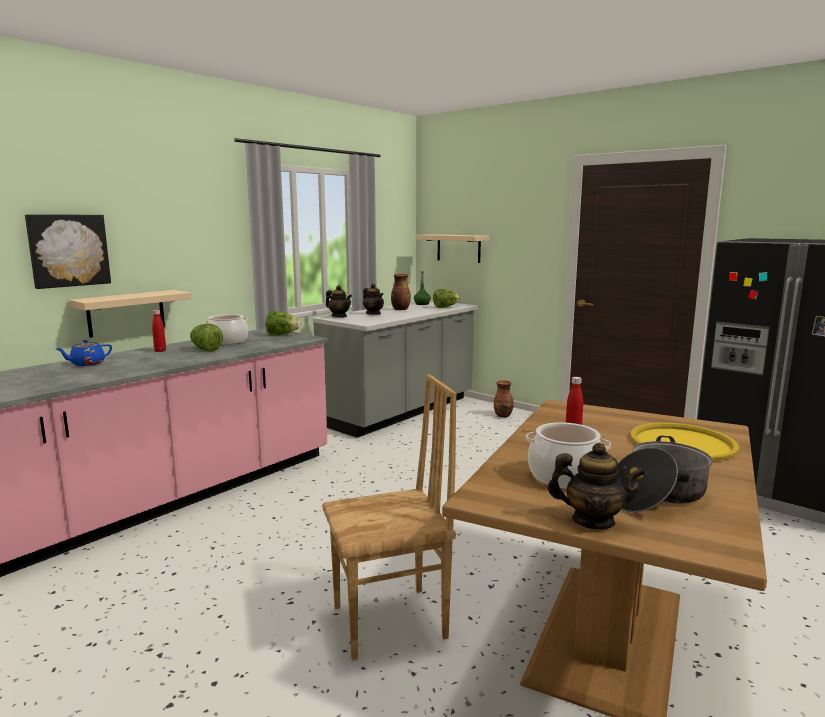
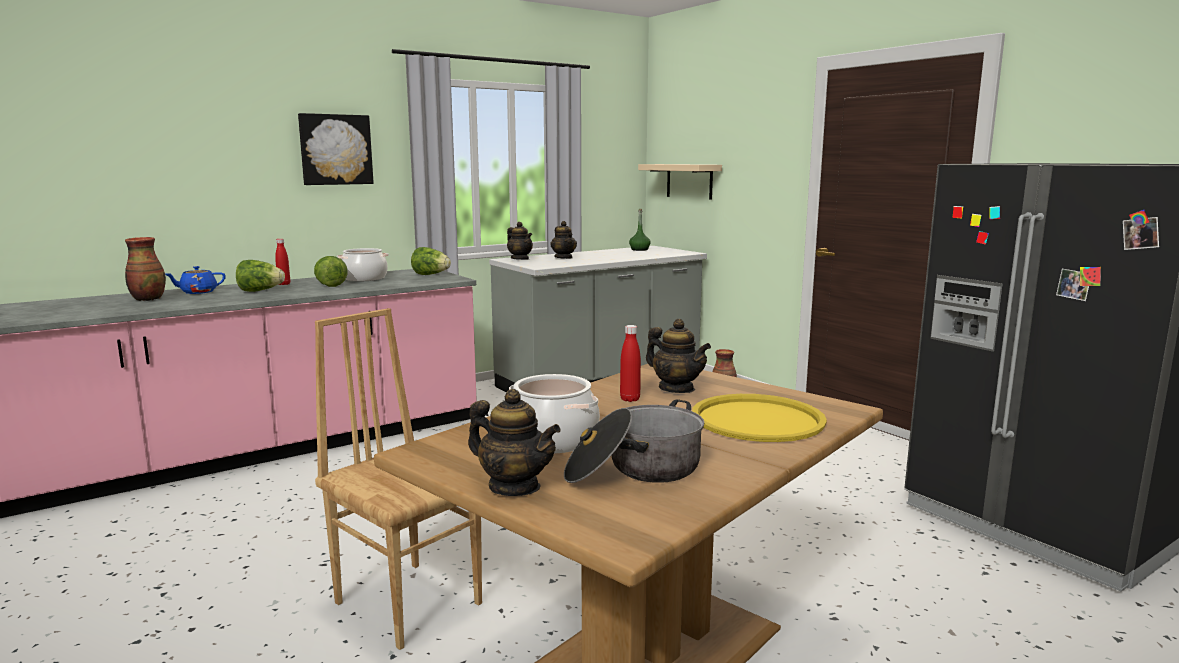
camera: 15 degrees right, 0 degrees up
(68, 250) = (198, 172): picture -> picture (335, 149)
(126, 313) = (263, 242): beige shelf -> none
(391, 623) = (409, 601): brown chair -> brown chair turned 135 degrees counterclockwise
(400, 309) = (603, 254): vase -> vase (147, 299)
(445, 307) = (662, 254): lettuce -> lettuce (260, 291)
(594, 423) = (676, 389): none -> teapot

